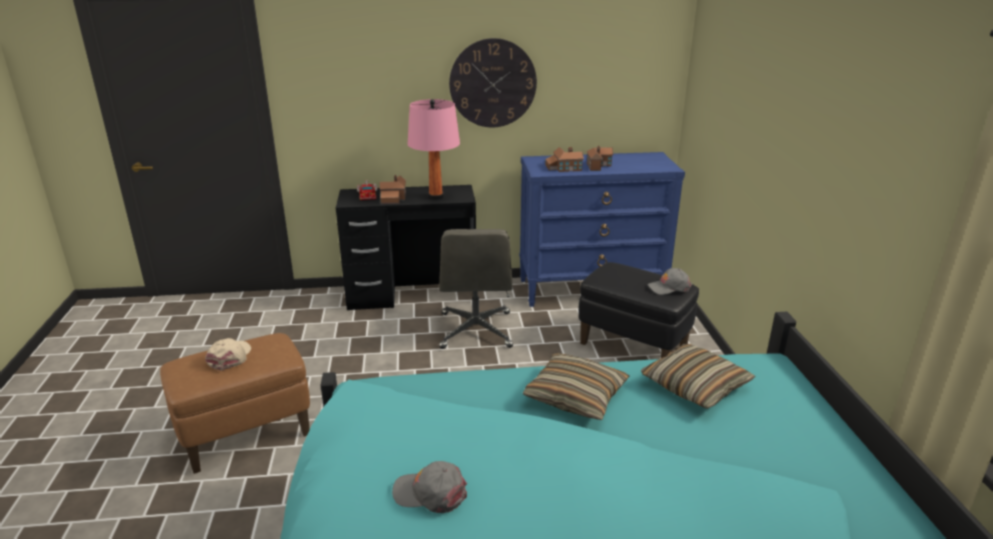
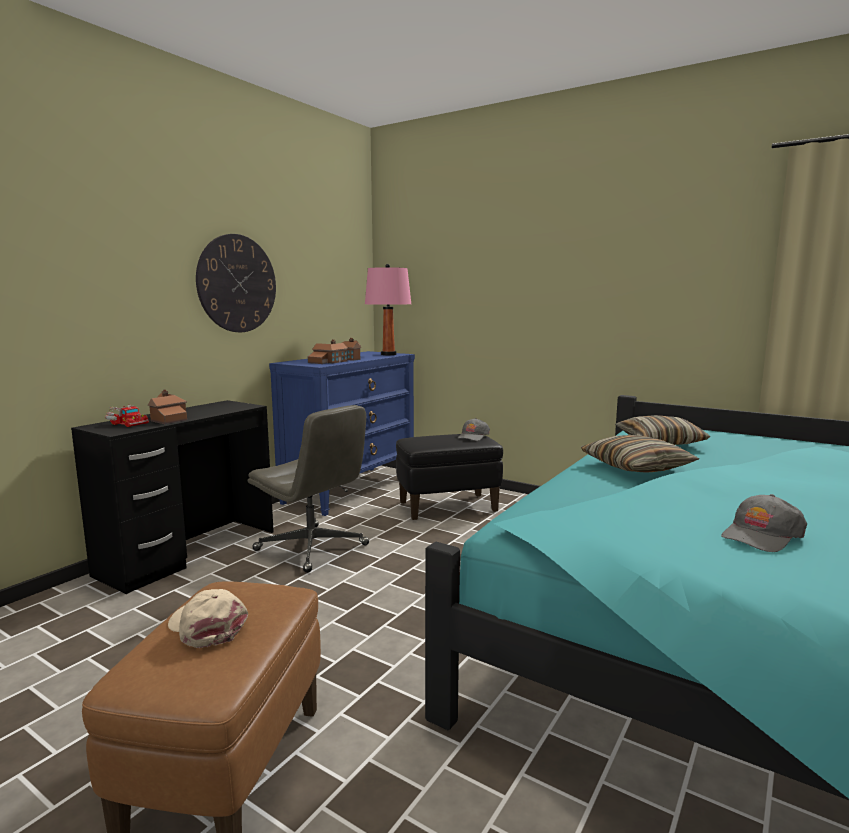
camera: 50 degrees left, 15 degrees down
(435, 196) = (214, 410): pink table lamp -> pink table lamp (388, 354)

